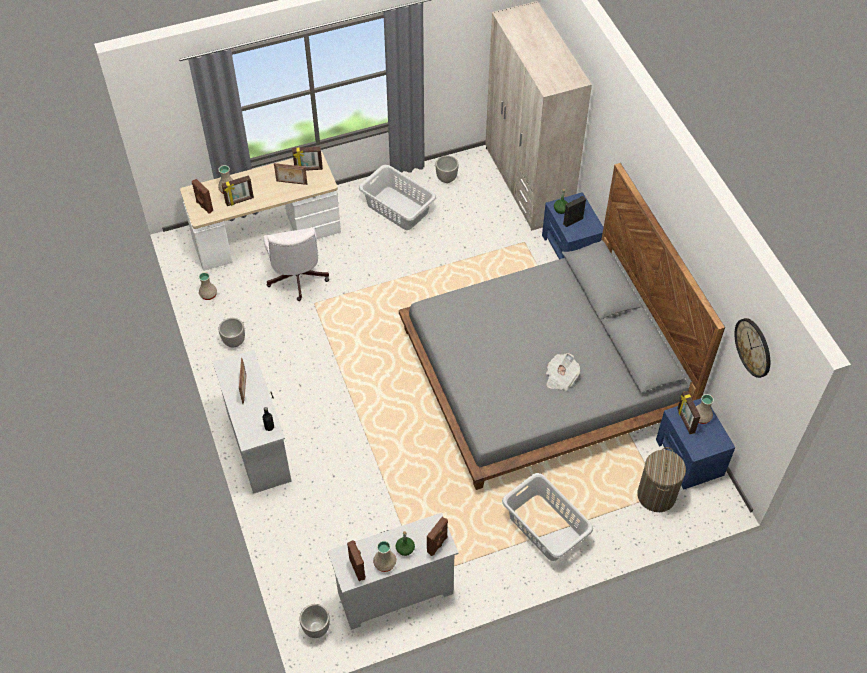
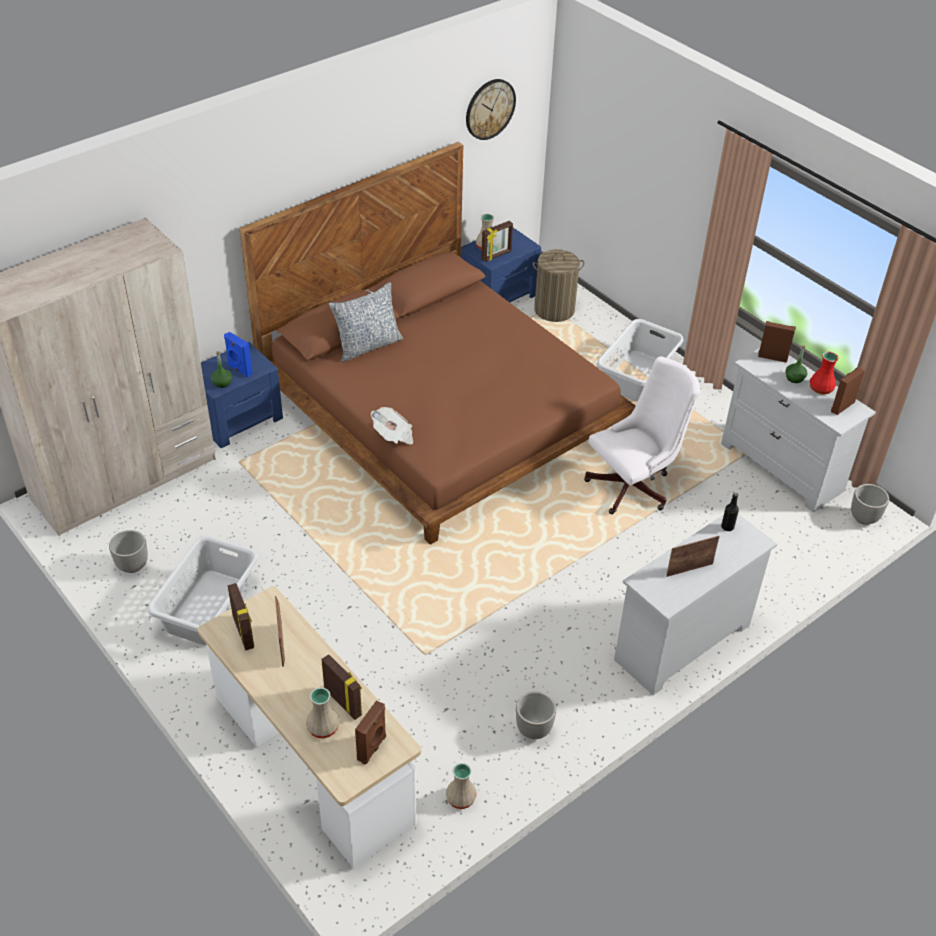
camera: 110 degrees left, 10 degrees down
(297, 280) = (389, 689): white office chair -> white office chair (634, 486)
(385, 563) = (820, 388): beige vase -> red vase
(542, 373) = (443, 410): grey bed -> brown bed
(560, 377) = (489, 340): newspaper -> newspaper (393, 435)
(572, 221) = (239, 370): black speaker -> blue speaker
(577, 298) = (367, 345): none -> pillow

